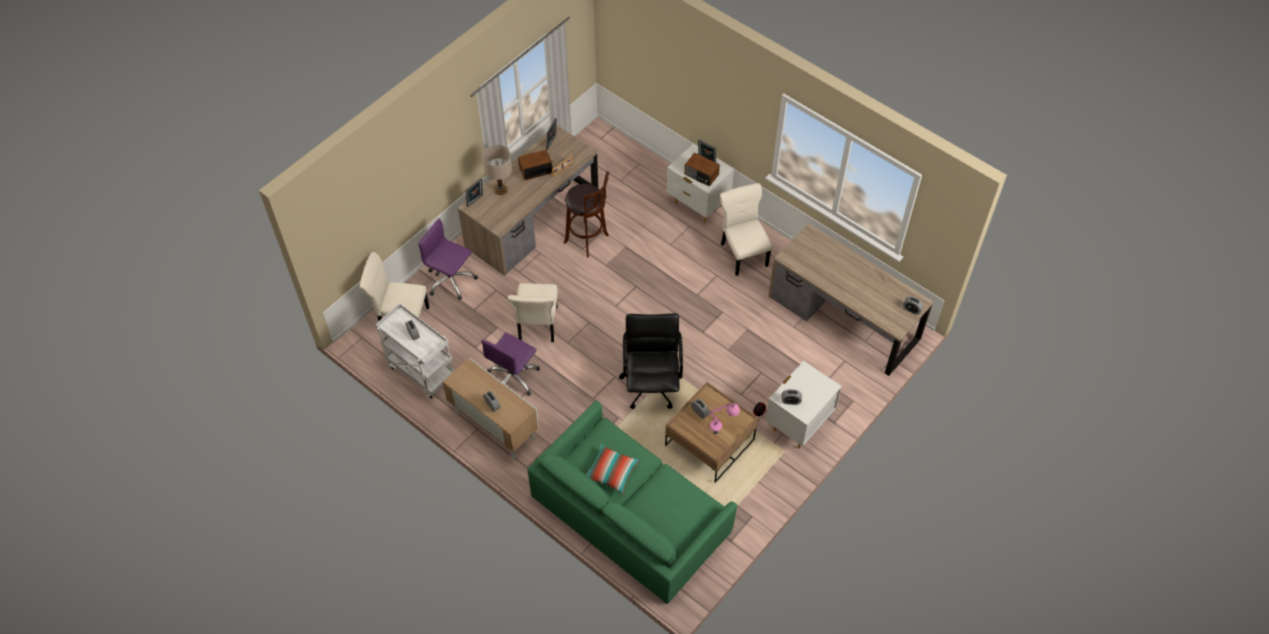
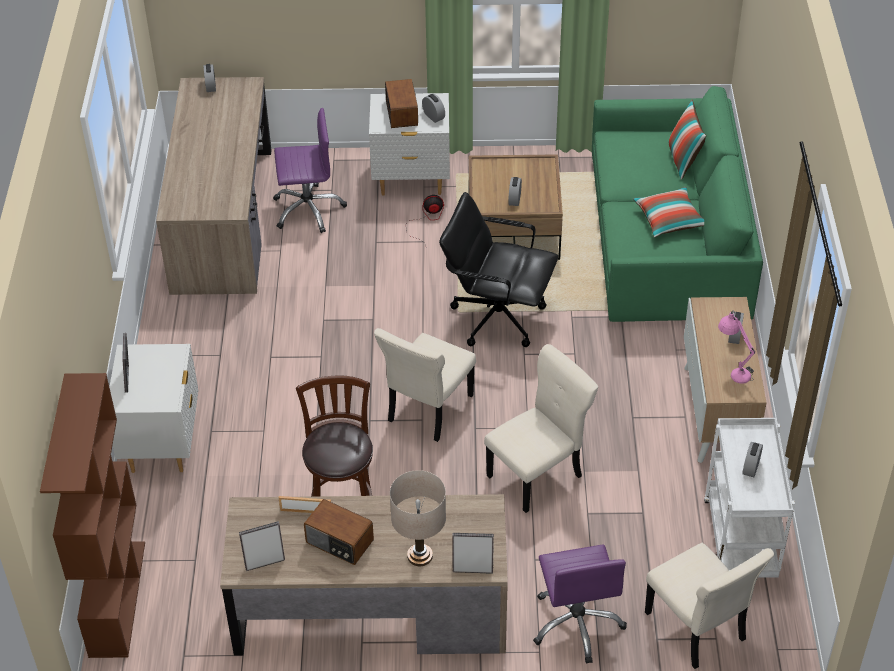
camera: 130 degrees left, 10 degrees down
(513, 377) = (636, 443): purple office chair -> purple office chair (308, 209)
(627, 147) = (116, 598): none -> brown bookcase
(651, 385) = (497, 317): black office chair -> black office chair turned 60 degrees clockwise
(651, 524) = (684, 160): none -> pillow
(701, 175) = (162, 368): radio -> radio (402, 113)
(722, 426) = (510, 174): pink table lamp -> pink table lamp (733, 369)
(743, 253) = (207, 353): beige chair -> beige chair (428, 410)

